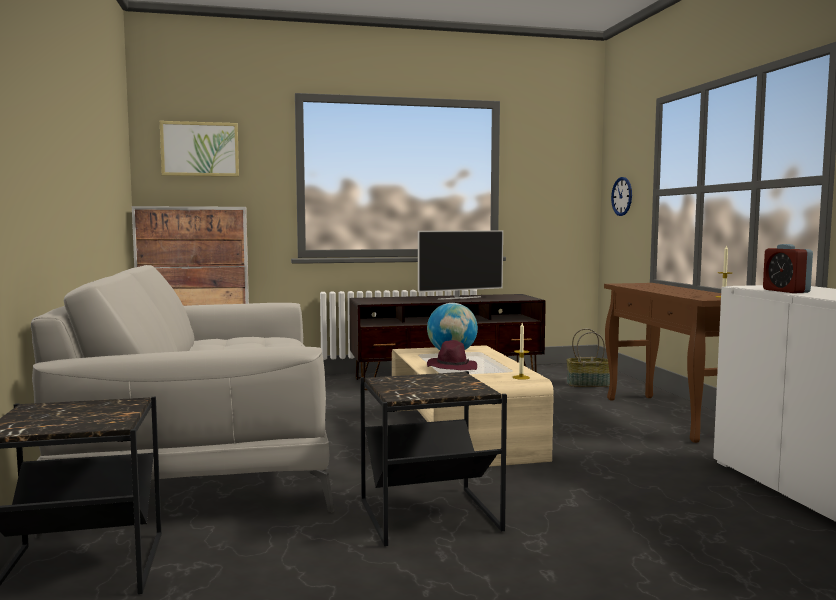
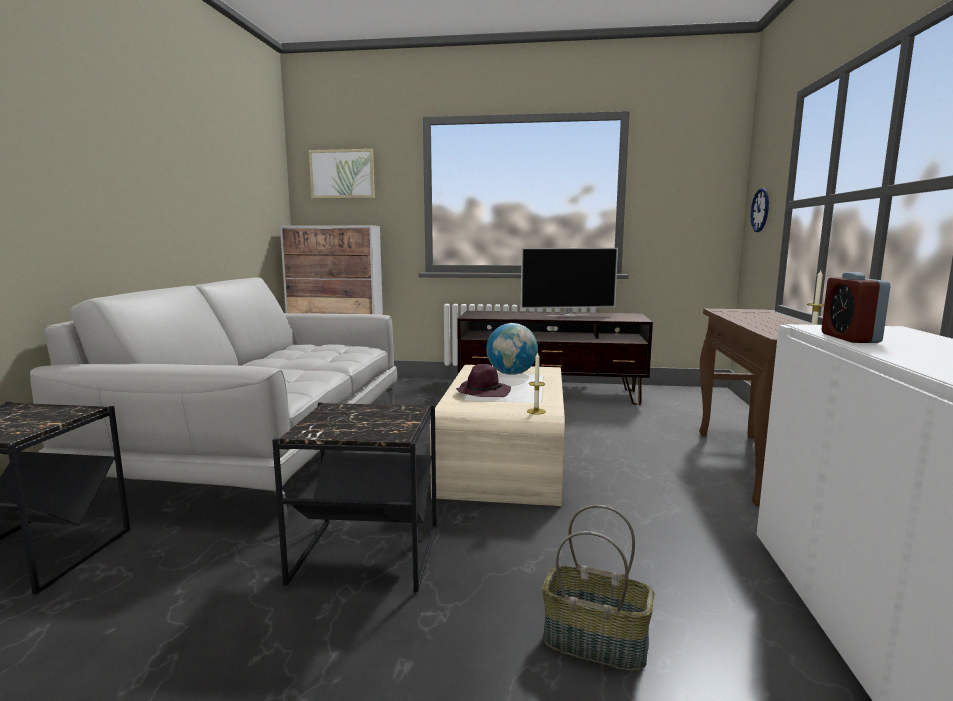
camera: 20 degrees right, 5 degrees up
(588, 384) = (694, 413): basket -> basket (596, 642)

